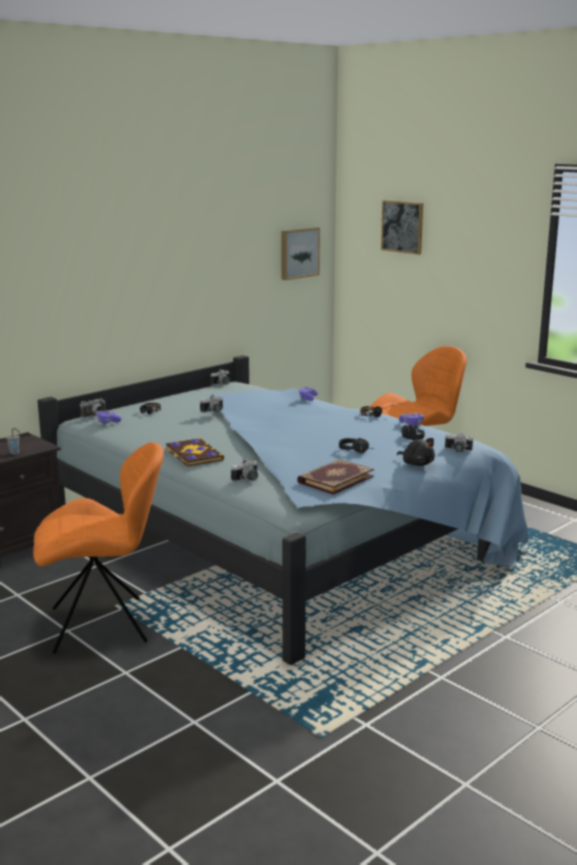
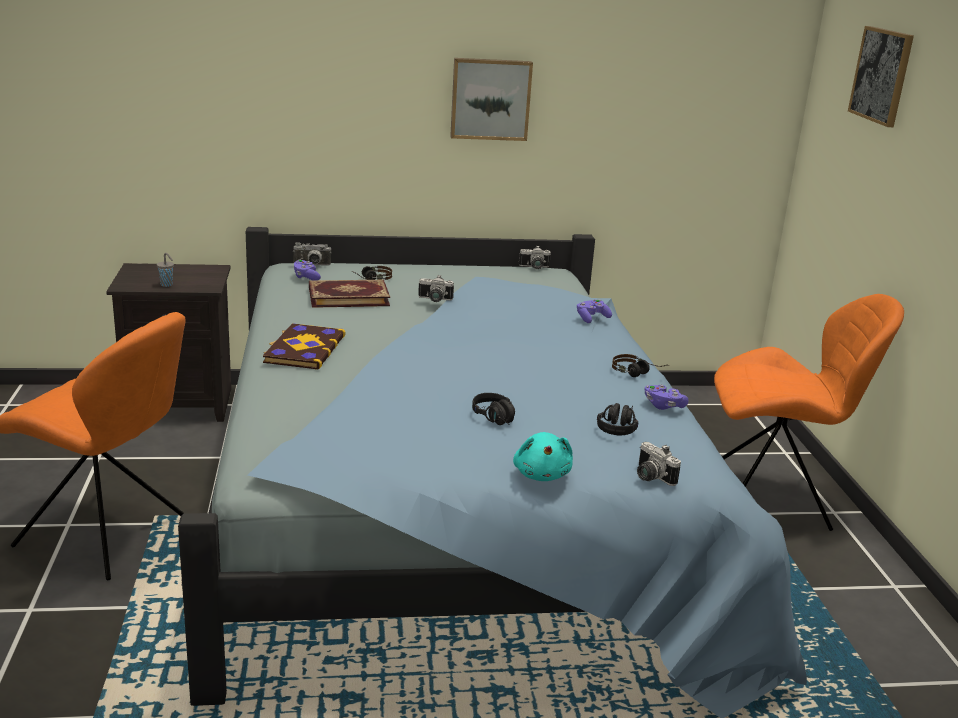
camera: 35 degrees right, 5 degrees up
(247, 479) = (288, 408): camera -> none
(298, 253) = (726, 97): picture -> picture (490, 99)
(334, 479) = (376, 452): book -> book (348, 296)
(417, 464) = (542, 474): black plush toy -> turquoise plush toy

